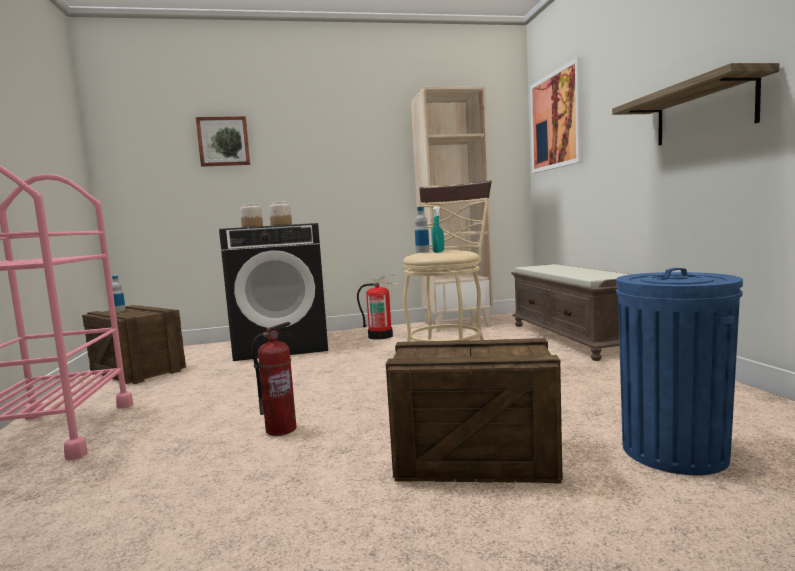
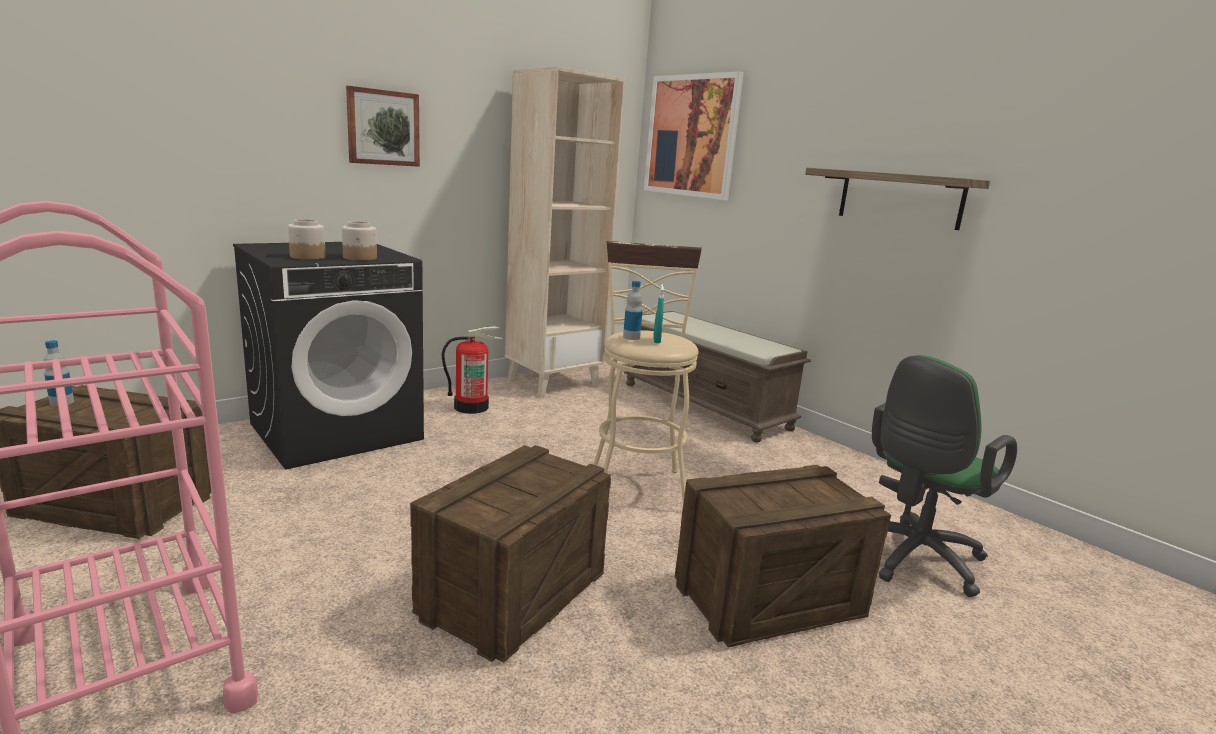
camera: 30 degrees left, 10 degrees up
(223, 141) = (217, 89): picture -> picture (383, 127)
(281, 429) = (513, 593): fire extinguisher -> crate
(673, 451) = (912, 560): blue trash can -> green office chair

